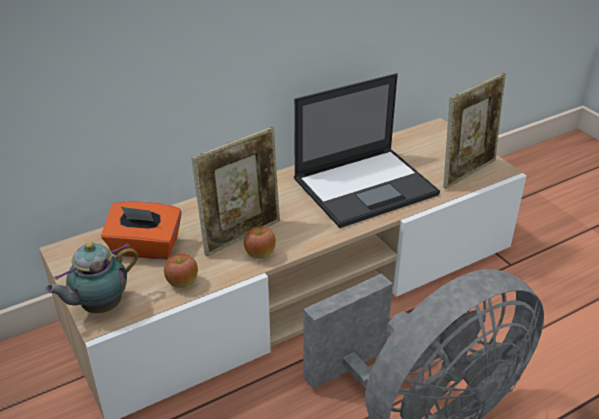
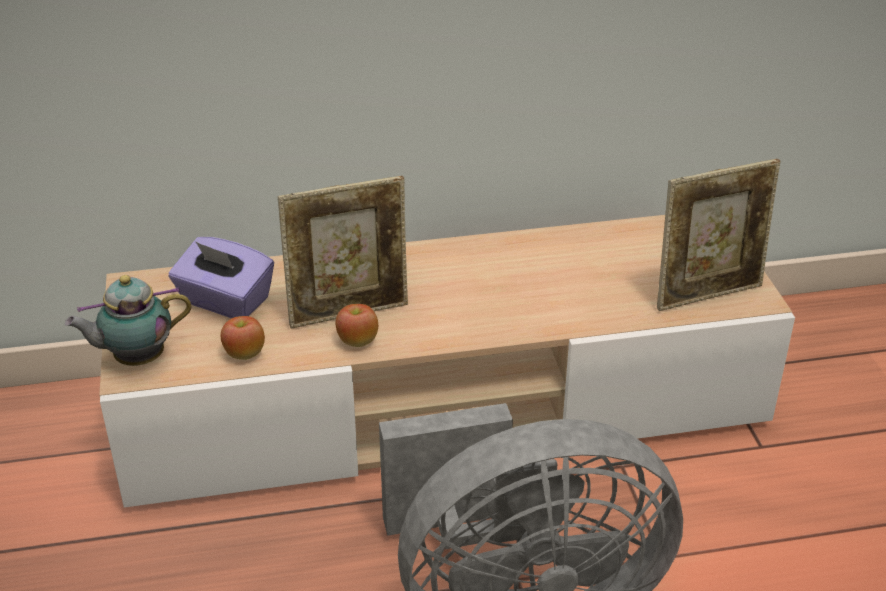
camera: 20 degrees right, 0 degrees up
(145, 248) = (224, 301): orange tissue box -> purple tissue box
(366, 186) = (551, 284): laptop -> none

